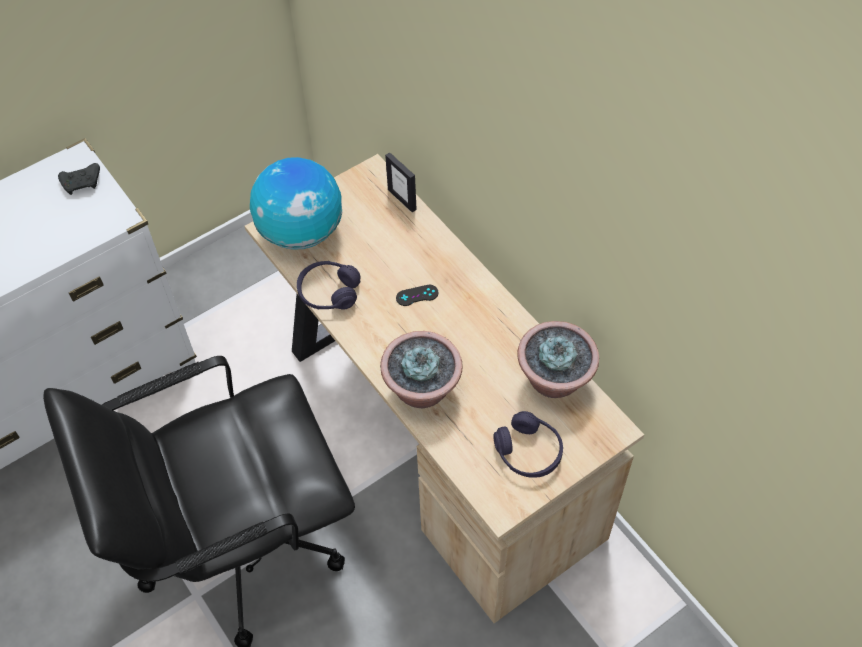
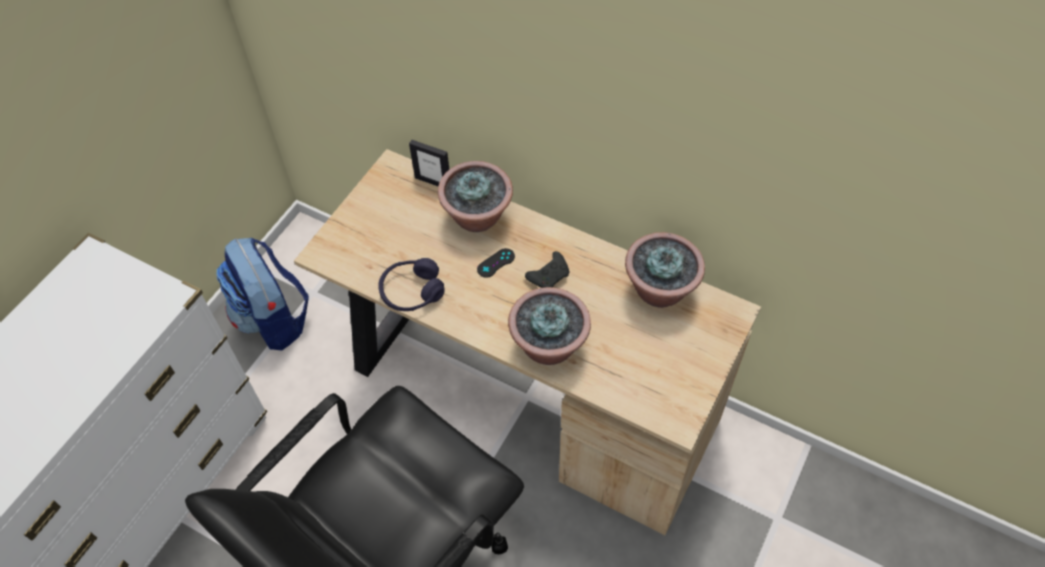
camera: 25 degrees left, 0 degrees up
(82, 183) = (110, 277): black game controller -> black game controller (549, 275)
(245, 277) = (274, 319): none -> backpack
(301, 232) = (354, 246): globe -> none
(424, 247) = (478, 217): none -> potted plant
(528, 452) = (674, 362): purple headphones -> none

